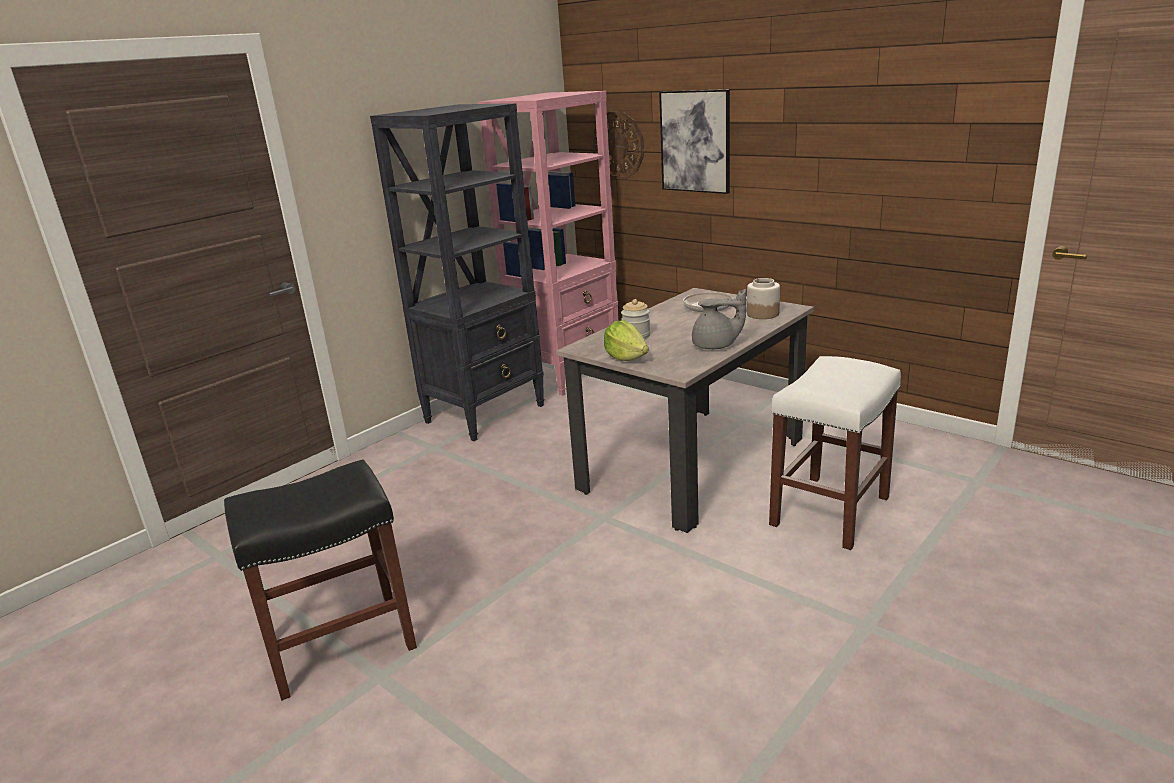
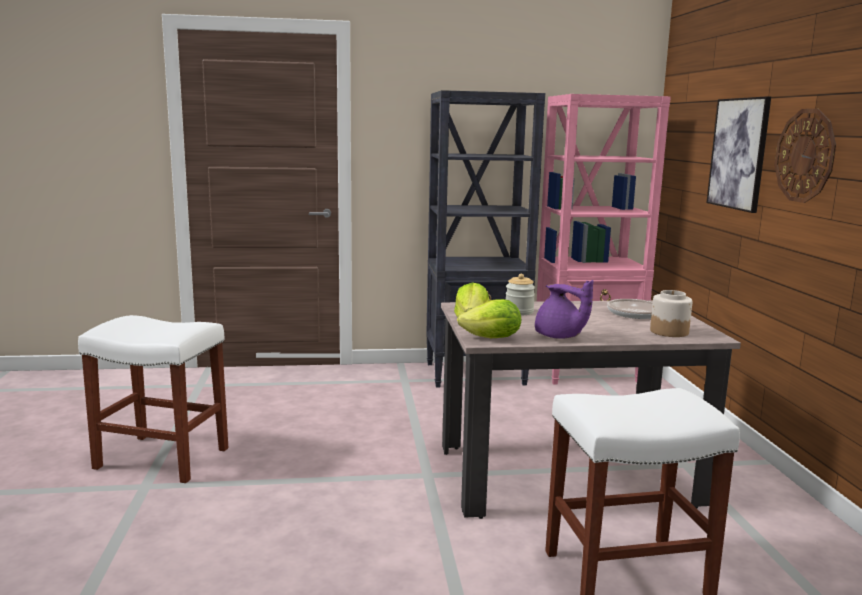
camera: 40 degrees right, 10 degrees down
(338, 645) = (160, 458): black stool -> white stool
(618, 145) = (686, 155): wall clock -> wall clock (805, 155)
(682, 367) = (492, 338): none -> lettuce
(716, 346) = (559, 336): grey teapot -> purple teapot

